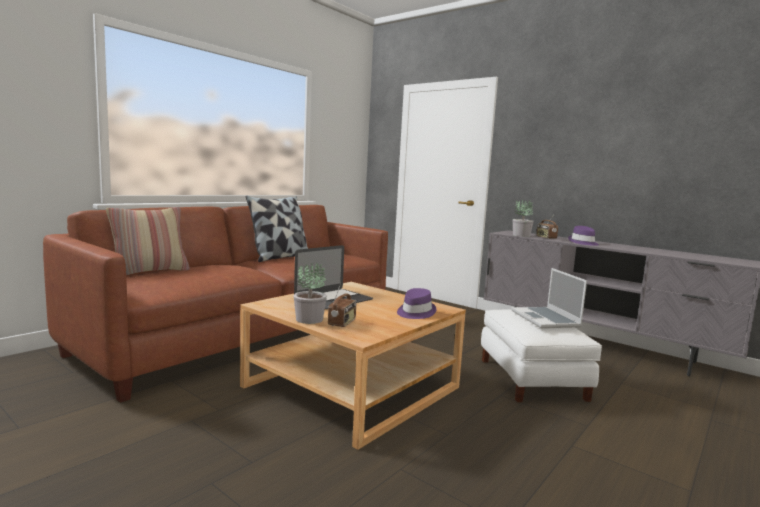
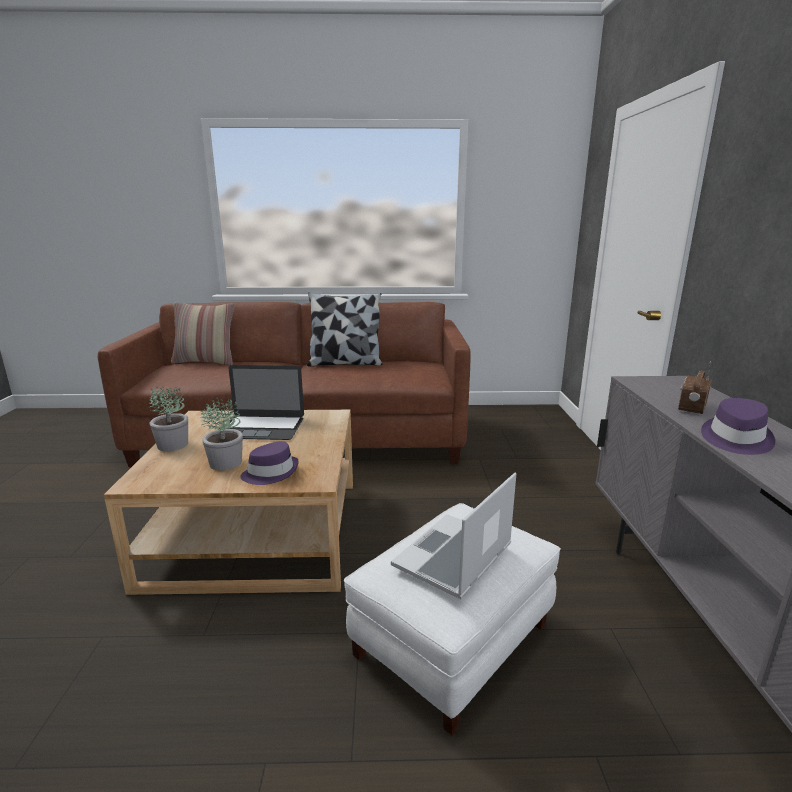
camera: 50 degrees right, 10 degrees up
(342, 323) = (178, 459): radio -> none
(521, 235) = (654, 392): potted plant -> potted plant (226, 462)

